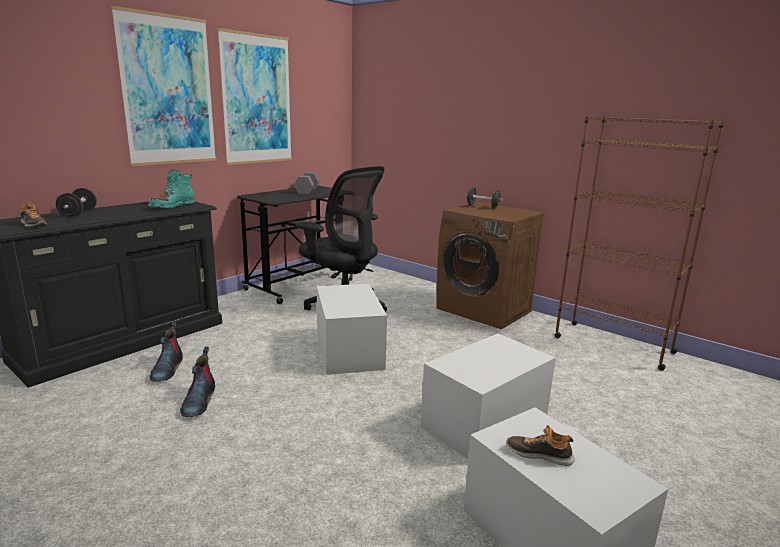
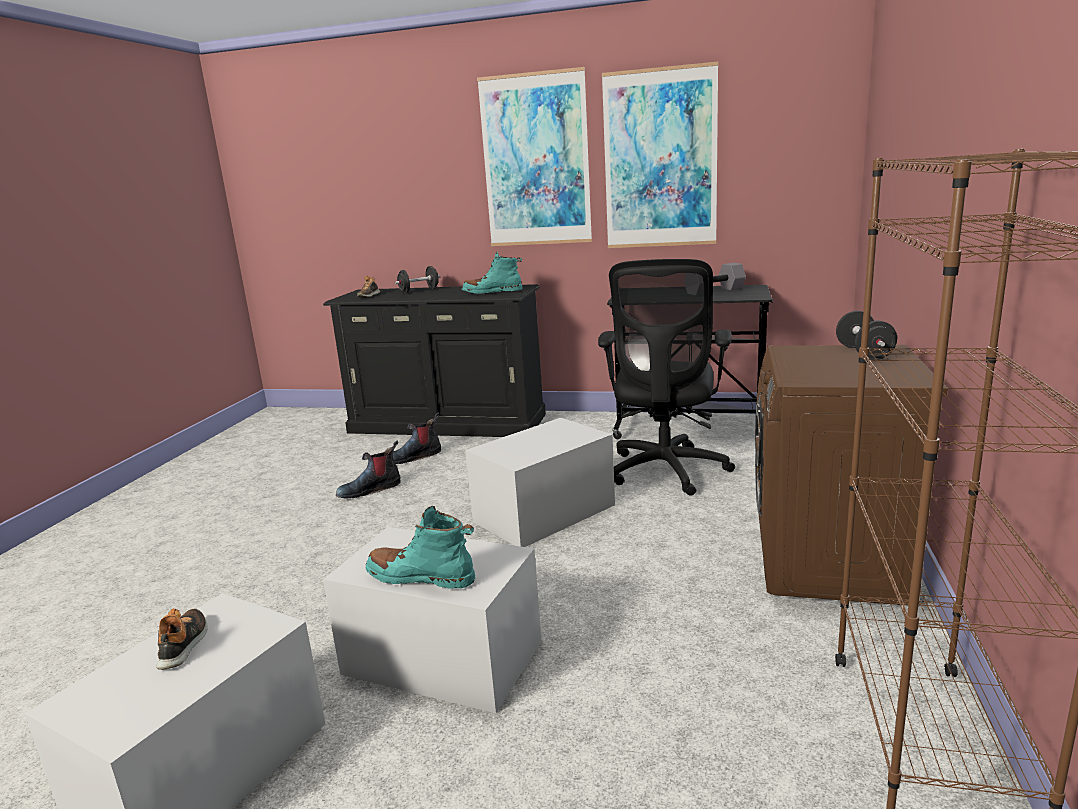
camera: 65 degrees right, 0 degrees up
(507, 365) = (421, 577): none -> turquoise boot

